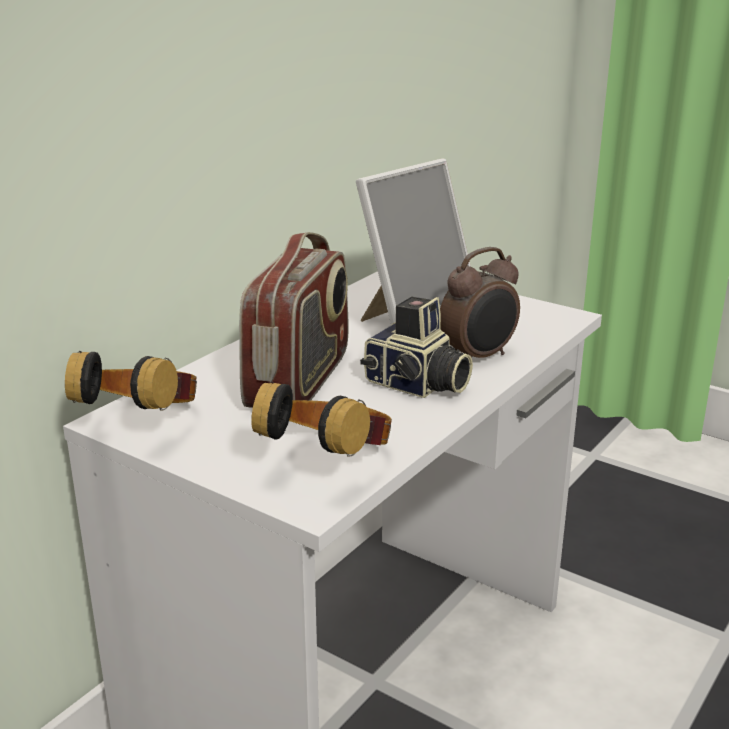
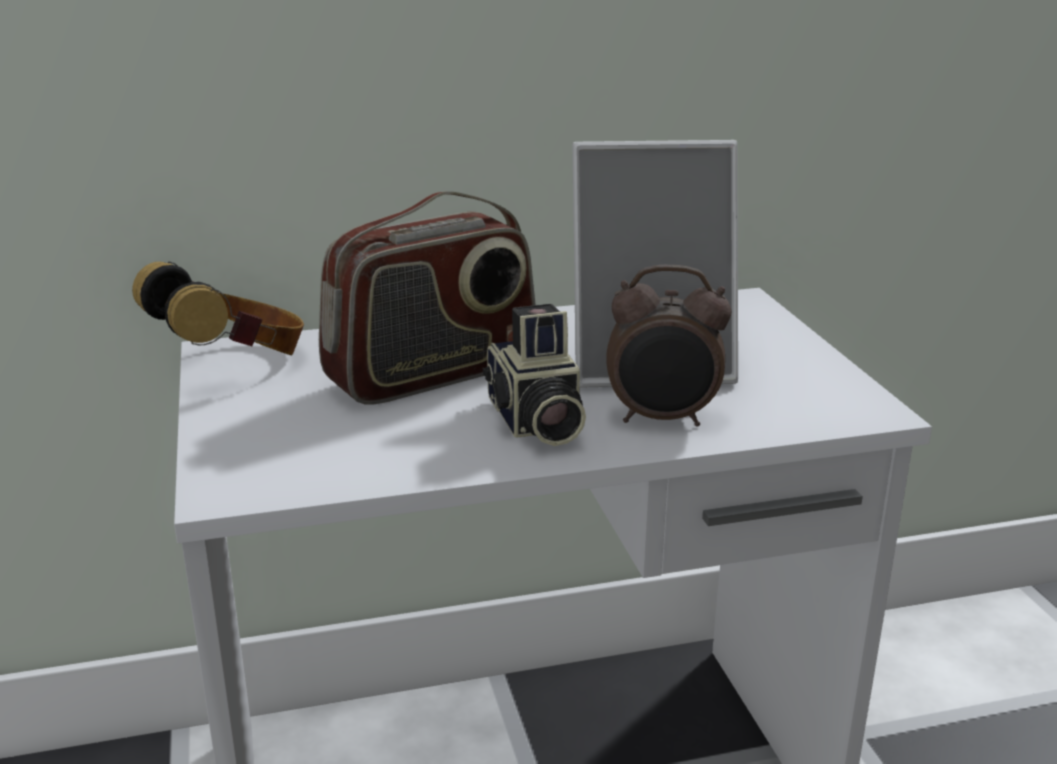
camera: 40 degrees right, 0 degrees up
(330, 464) = (305, 464): headphones -> none

